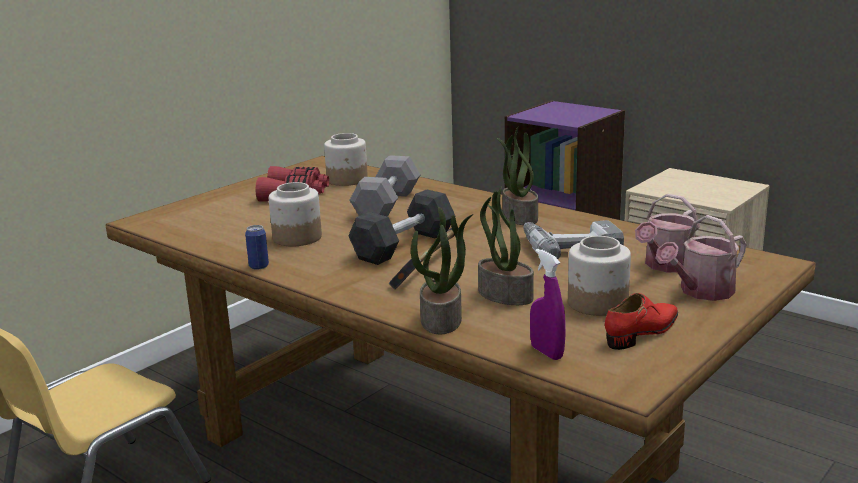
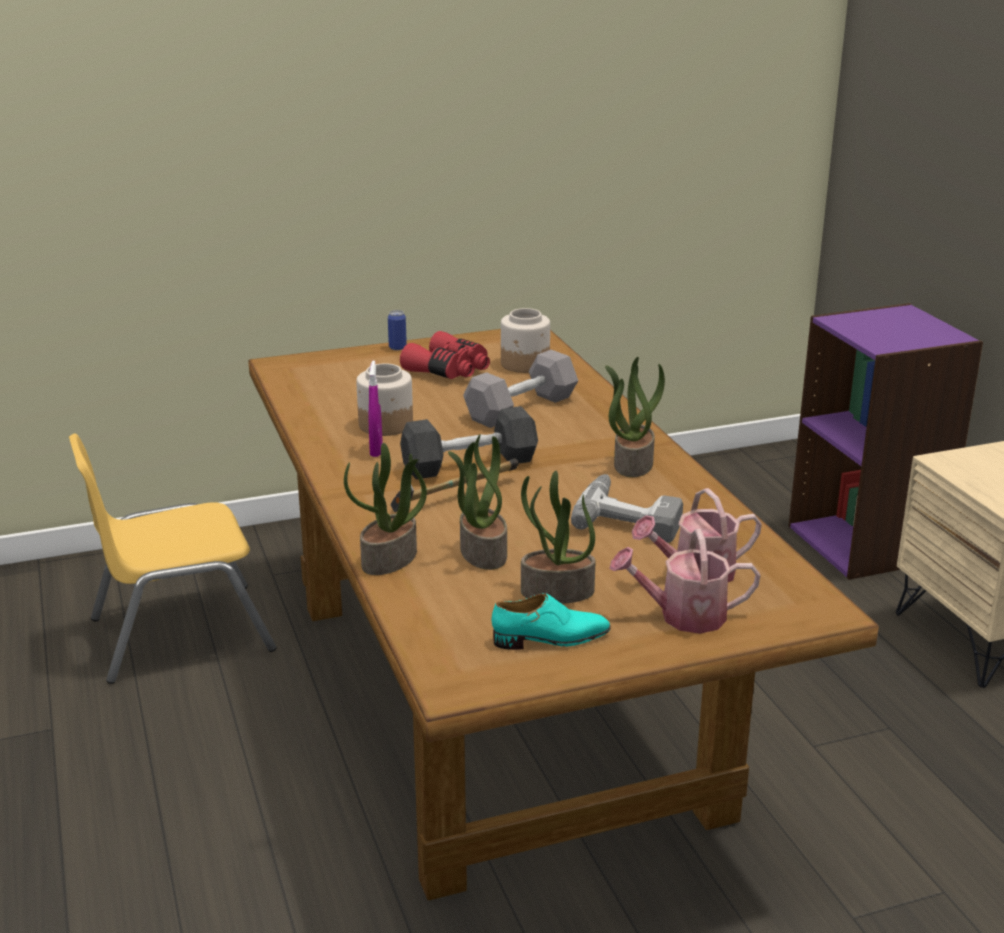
camera: 30 degrees right, 5 degrees up
(259, 266) = (313, 448): can -> can (397, 347)
(546, 352) = (432, 626): purple spray bottle -> purple spray bottle (376, 450)
(597, 303) = (556, 592): jar -> potted plant
(643, 332) = (551, 639): red shoe -> turquoise shoe

